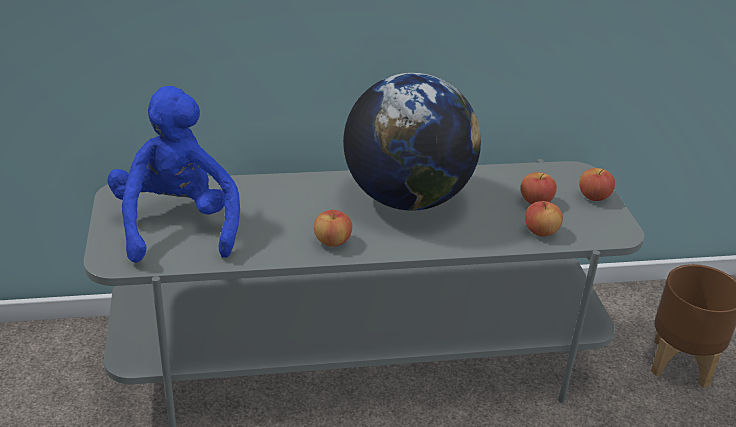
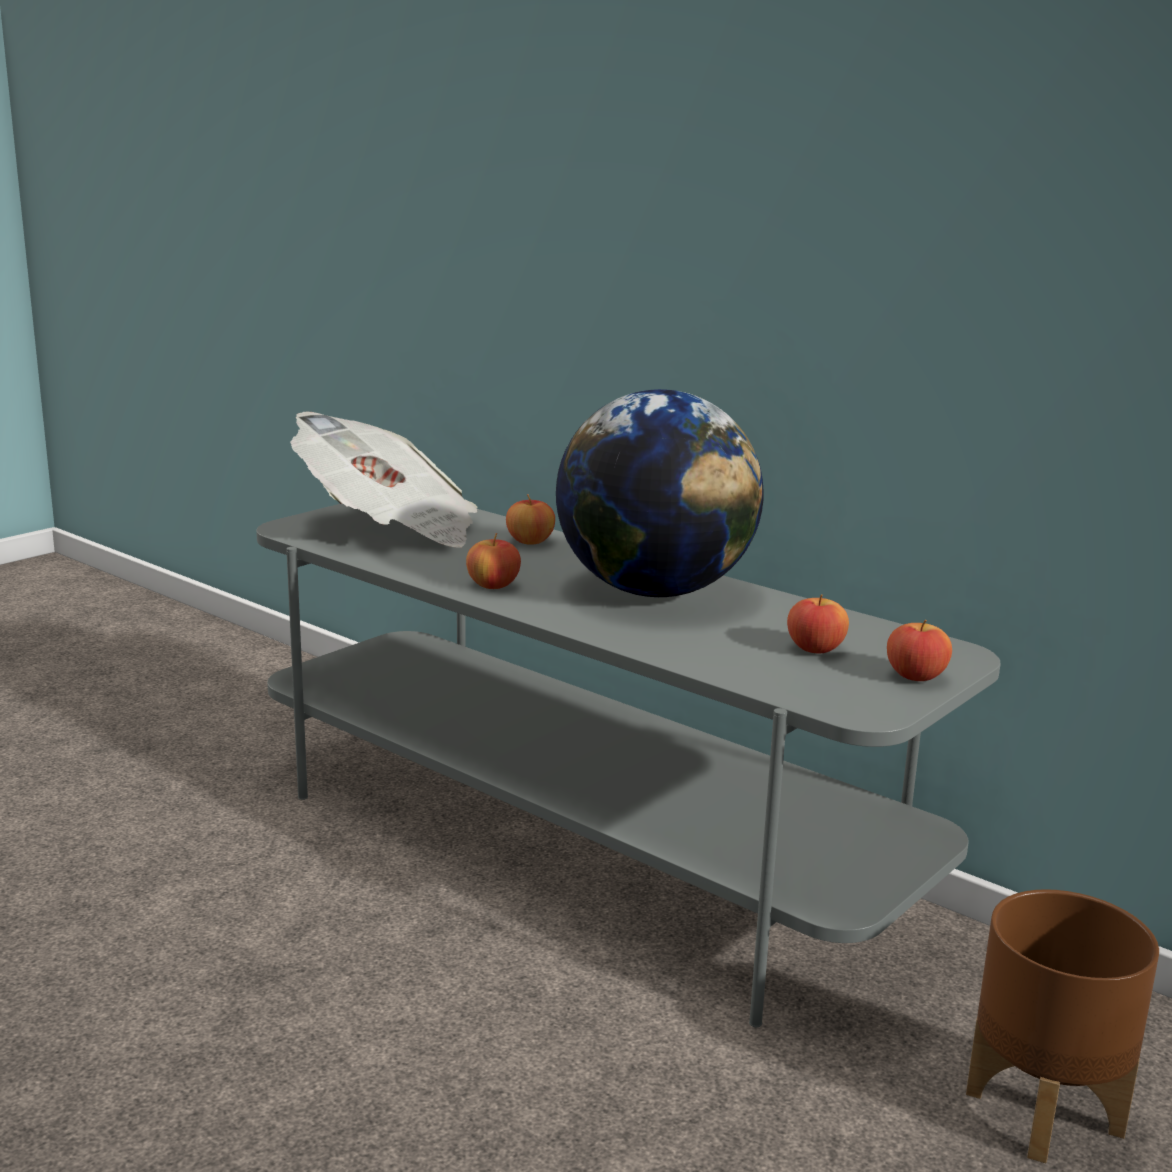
camera: 50 degrees right, 15 degrees down
(177, 225) = (390, 528): blue plush toy -> newspaper
(541, 231) = (750, 668): apple -> apple (530, 541)

